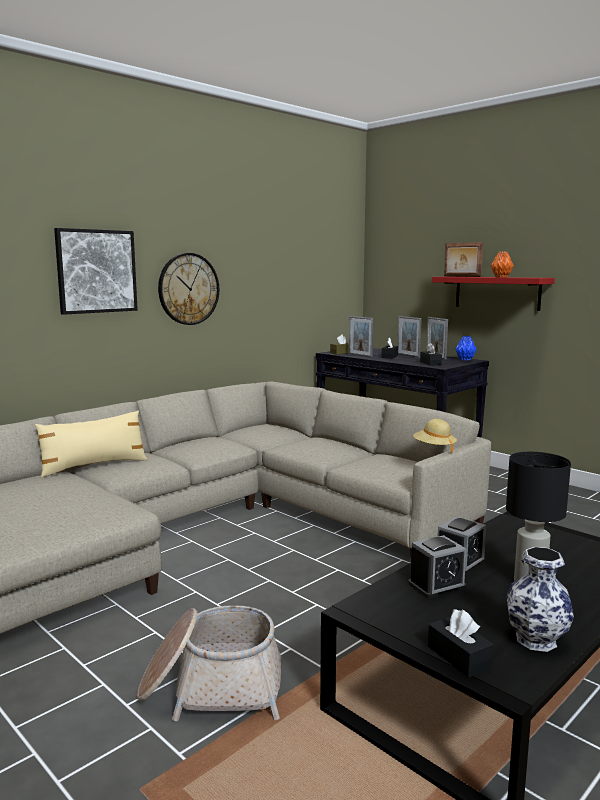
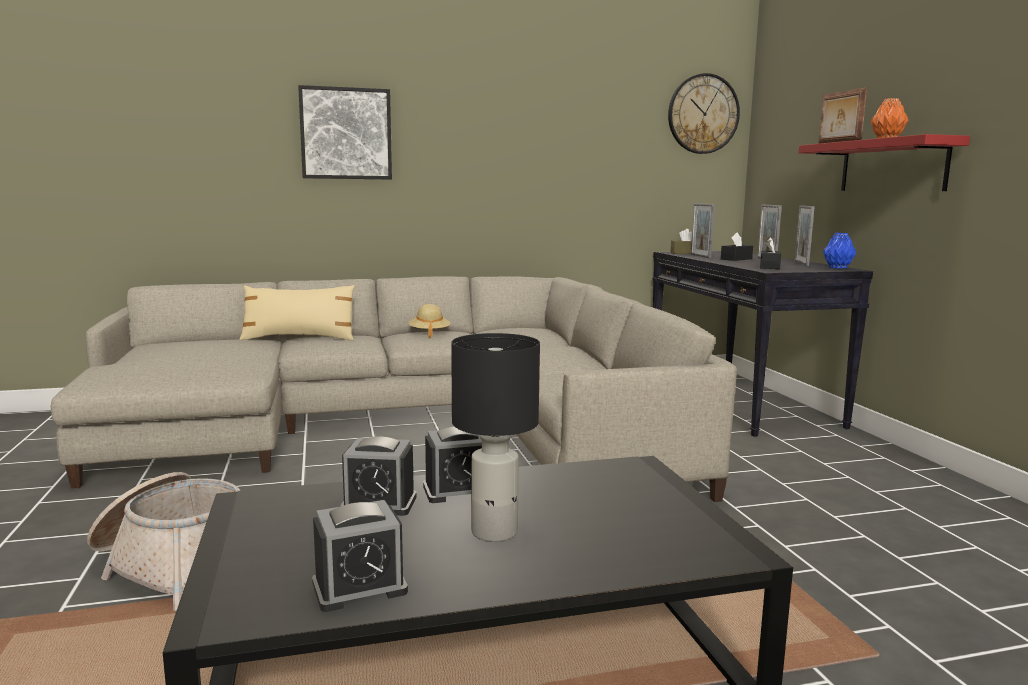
camera: 30 degrees right, 0 degrees up
(188, 289) = (463, 159): wall clock -> wall clock (703, 114)
(434, 448) = (630, 362): beige hat -> beige hat (429, 333)
(459, 657) = (237, 573): black tissue box -> none
(536, 639) = (359, 587): vase -> alarm clock

